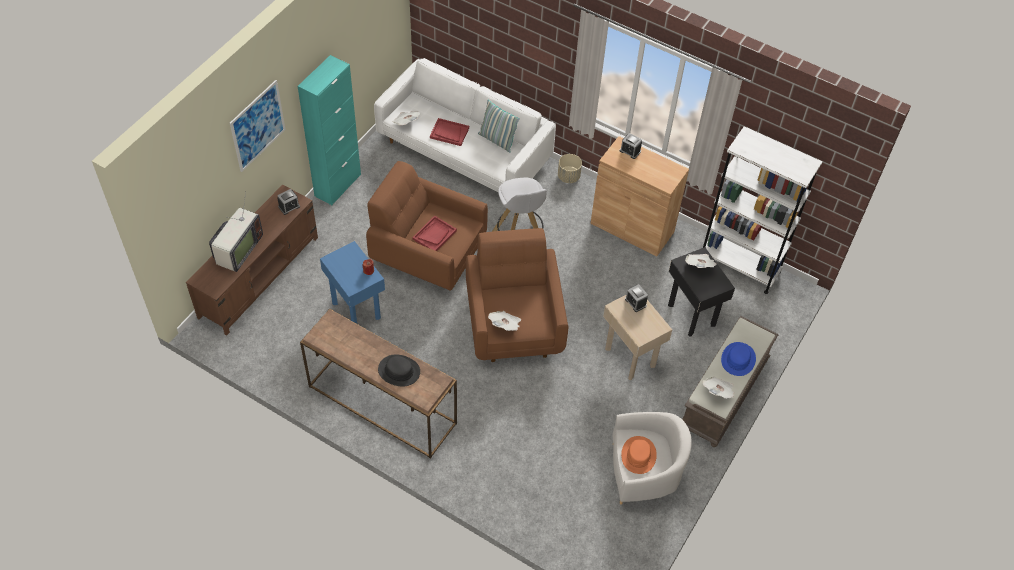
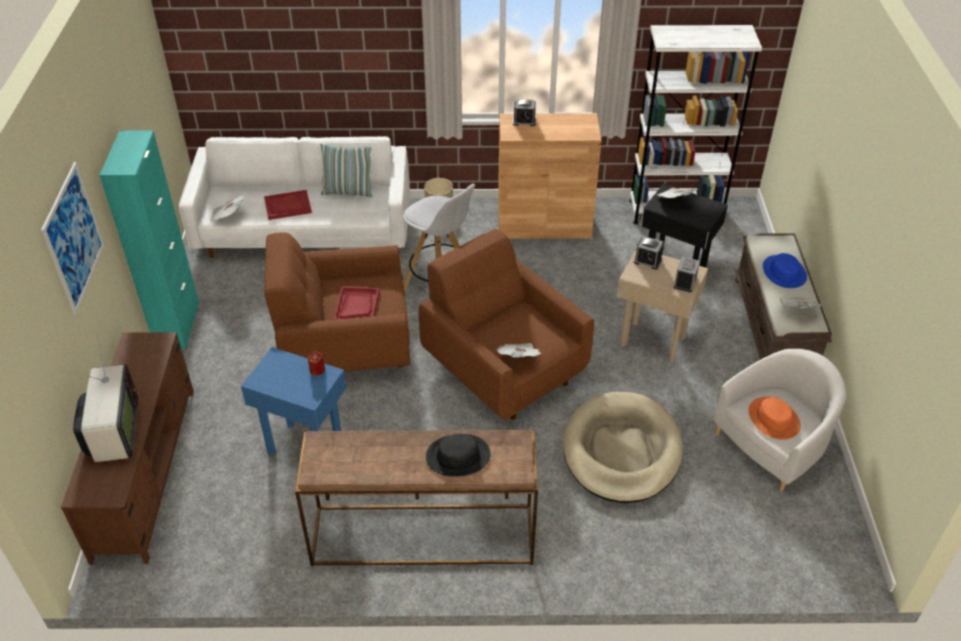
camera: 30 degrees left, 10 degrees down
(289, 207) = (150, 352): alarm clock -> alarm clock (685, 282)
(542, 420) = (621, 451): none -> beige dog bed

